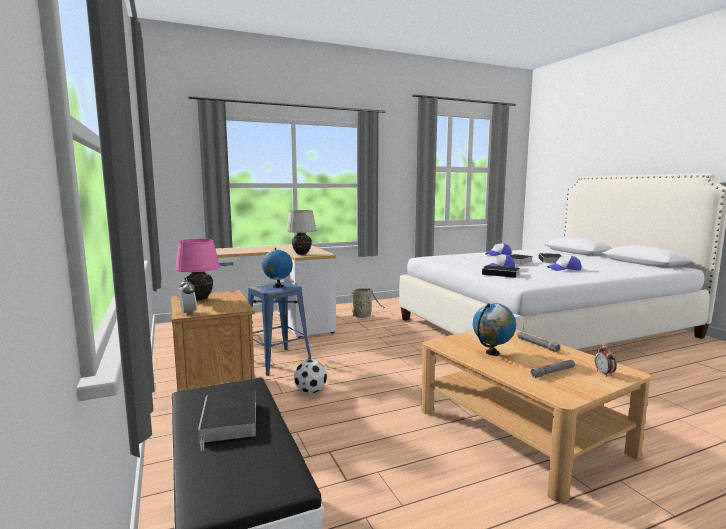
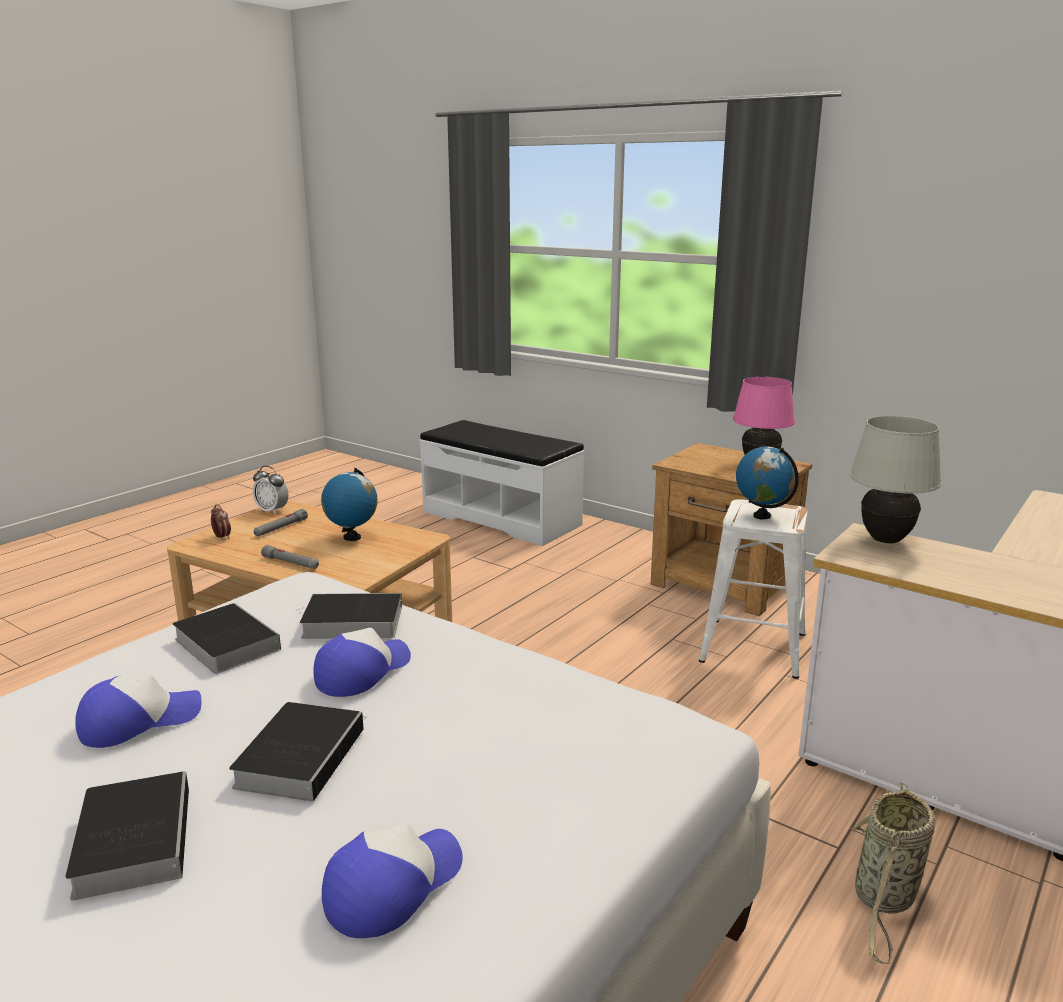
camera: 150 degrees right, 10 degrees up
(188, 313) = (705, 449): alarm clock -> alarm clock (272, 511)
(230, 422) = (509, 439): book -> book (224, 643)
(277, 361) = (752, 647): blue stool -> white stool
(310, 391) = (618, 614): football -> none

